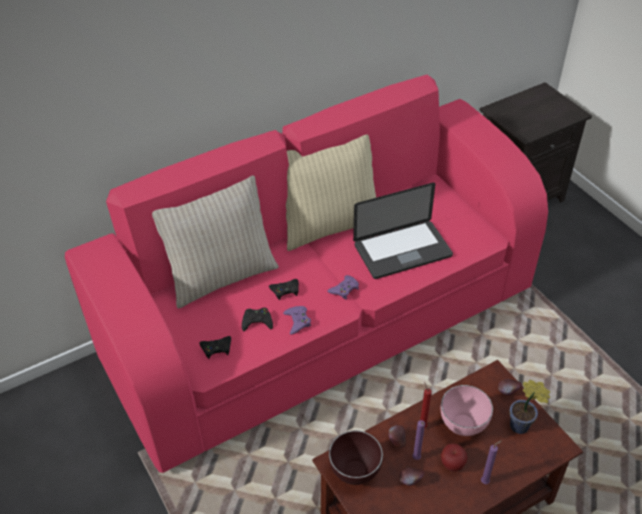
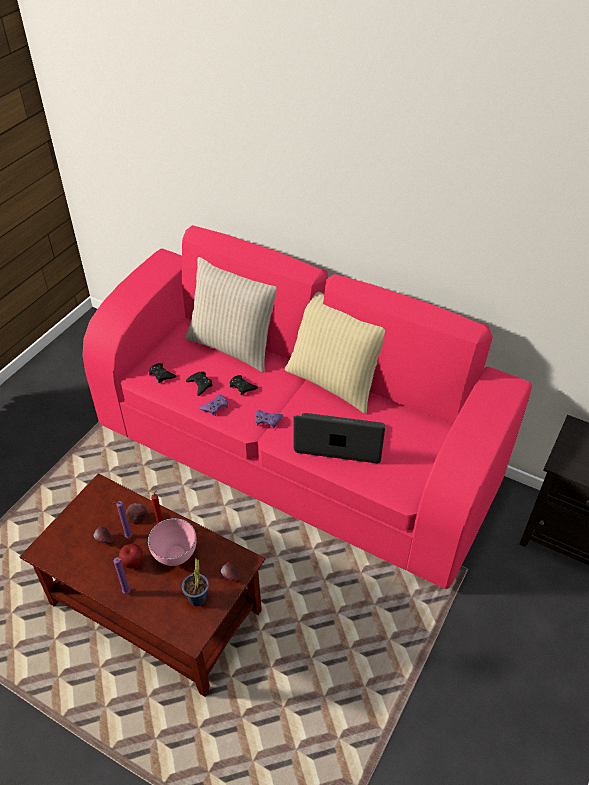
camera: 60 degrees right, 0 degrees up
(354, 472) = (97, 502): brown bowl -> none
(402, 250) = (339, 440): laptop -> laptop turned 150 degrees clockwise

